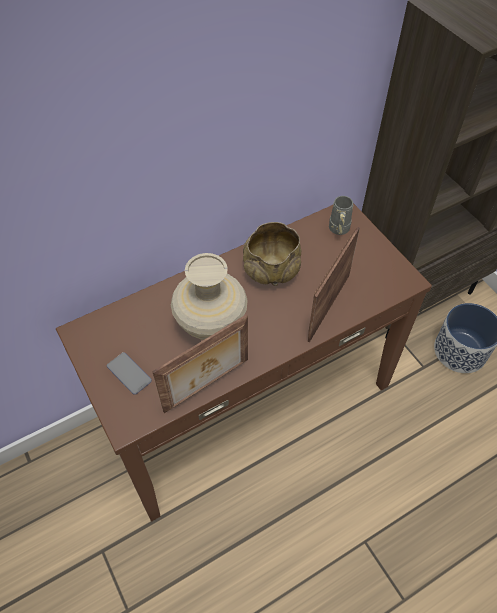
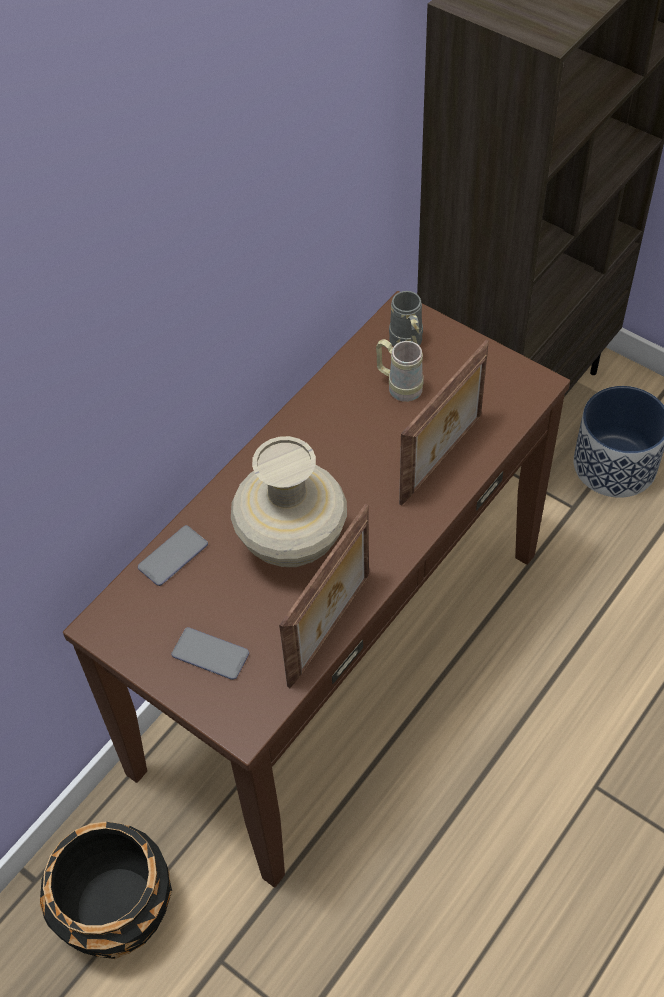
camera: 20 degrees left, 0 degrees up
(62, 496) = (117, 909): none -> black planter
(139, 307) = (173, 556): none -> phone
(272, 269) = (339, 433): beige bowl -> none
(321, 253) = (399, 386): none -> beige mug
(327, 306) = (443, 459): picture frame -> picture frame turned 150 degrees counterclockwise

